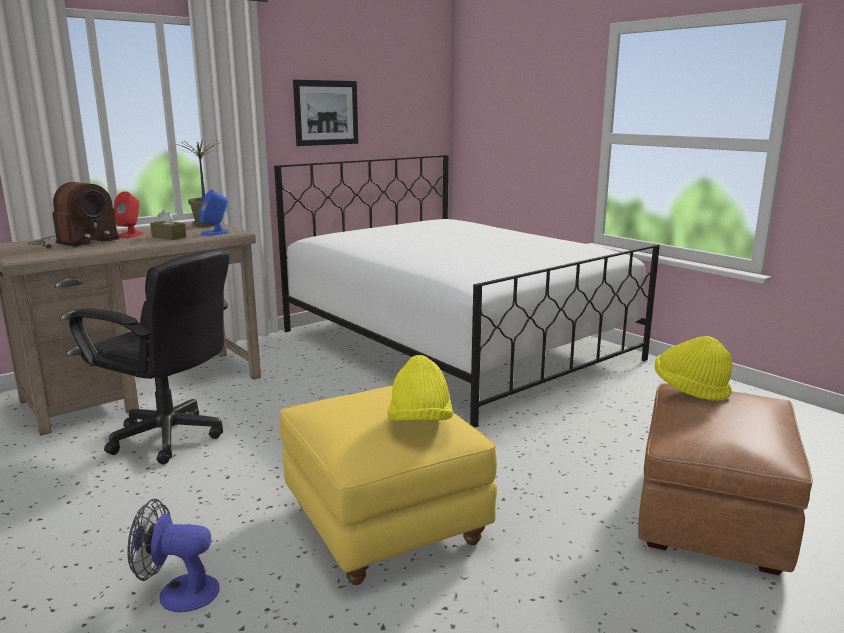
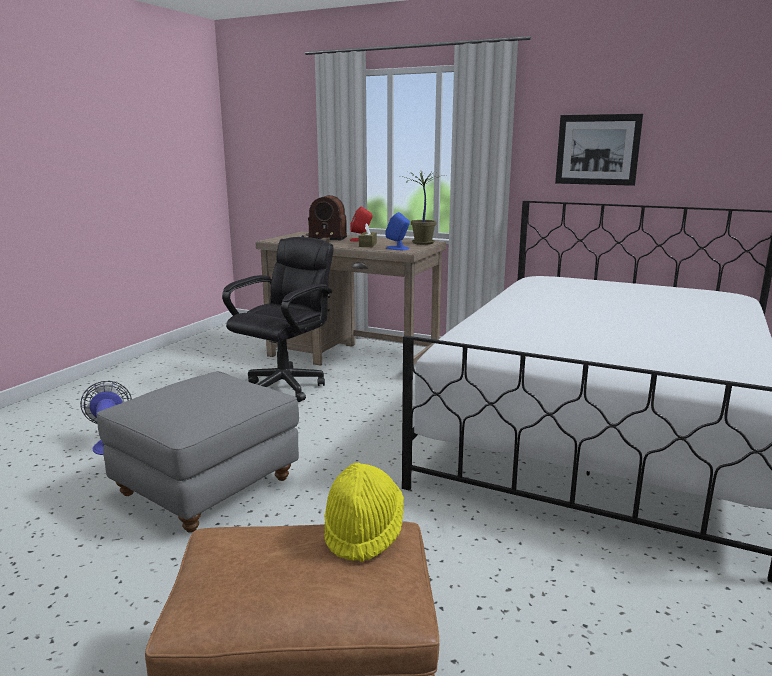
camera: 65 degrees right, 0 degrees up
(172, 439) = (287, 386): black office chair -> black office chair turned 150 degrees counterclockwise
(384, 524) = (207, 486): yellow ottoman -> grey ottoman
(420, 422) = (179, 406): yellow hat -> none

